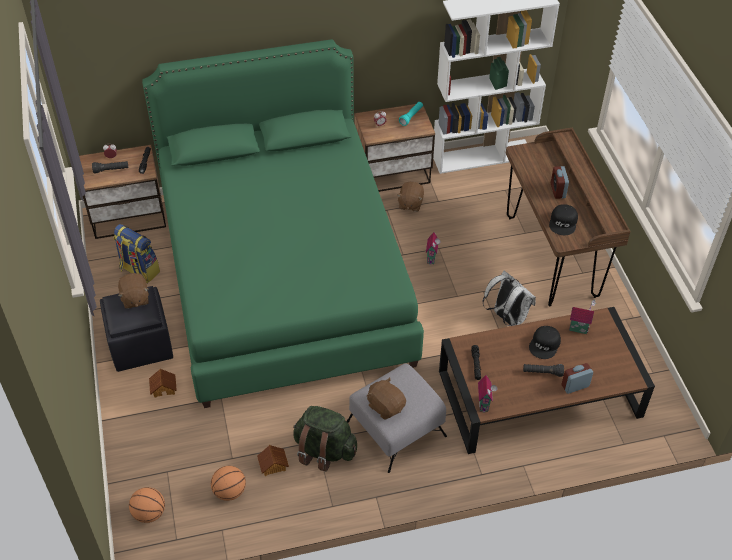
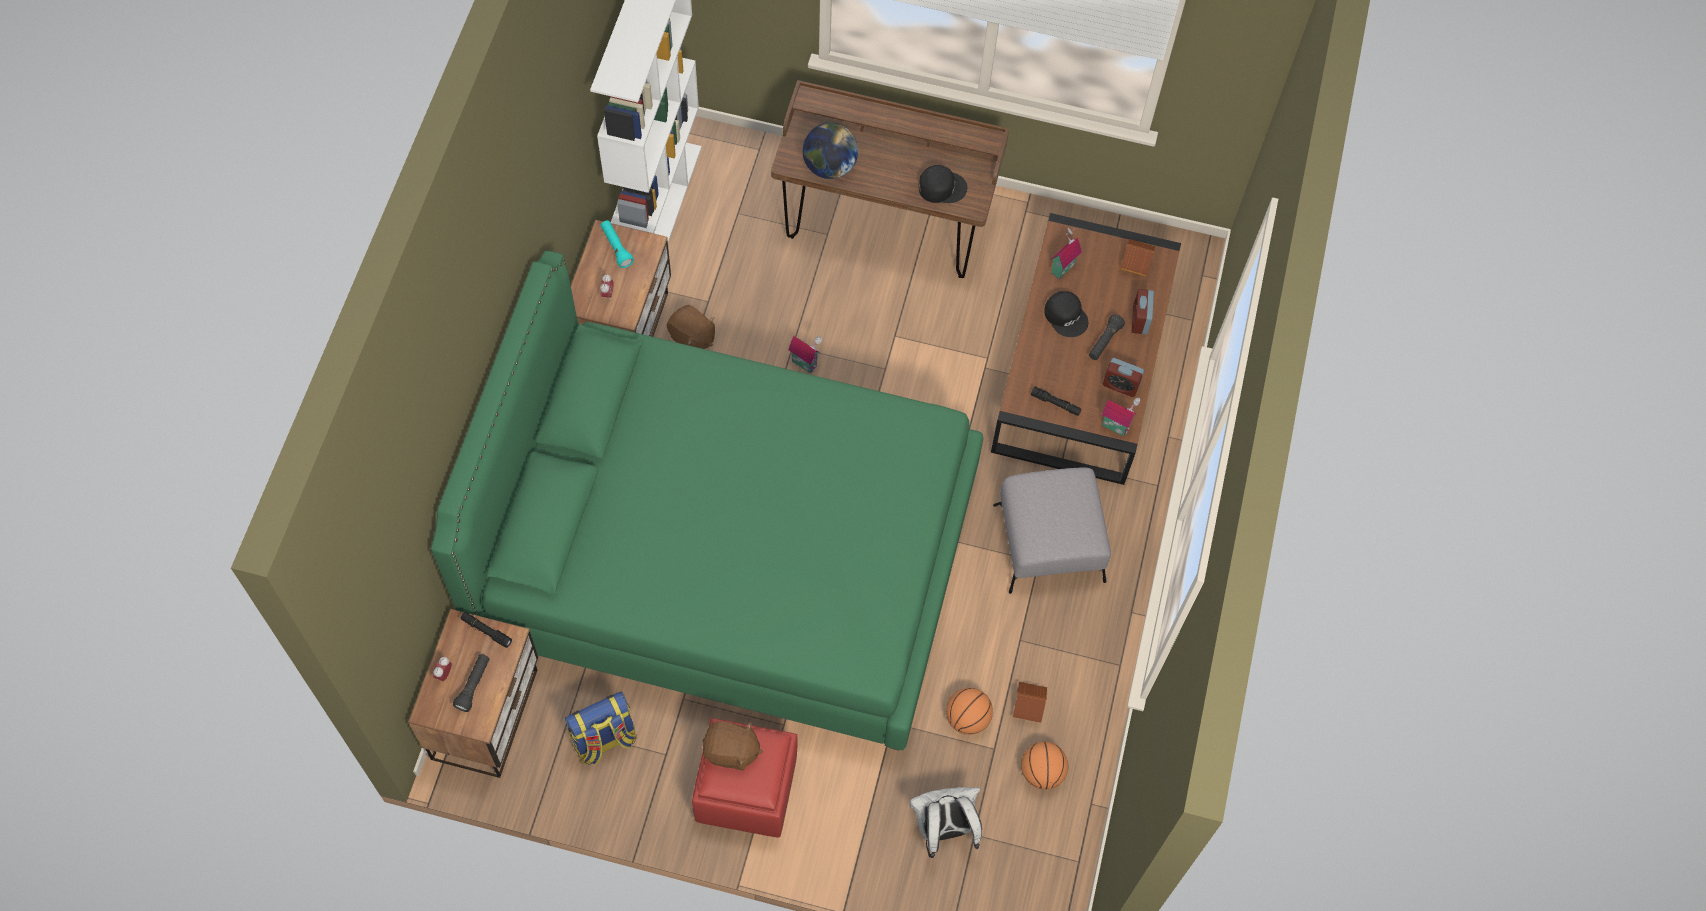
camera: 65 degrees left, 15 degrees up
(141, 344) = (745, 788): black ottoman -> red ottoman
(149, 513) = (1026, 879): basketball -> basketball (967, 718)
(164, 388) = (838, 787): toy house -> toy house (1135, 261)
(324, 450) = (1038, 638): green backpack -> none
(386, 406) = (1064, 531): brown plush toy -> none
(507, 317) = (951, 333): white backpack -> white backpack (944, 829)
(532, 169) = (829, 166): none -> globe
(557, 191) = (885, 161): alarm clock -> alarm clock (1120, 385)
(563, 222) = (941, 187): black cap -> black cap turned 45 degrees counterclockwise

